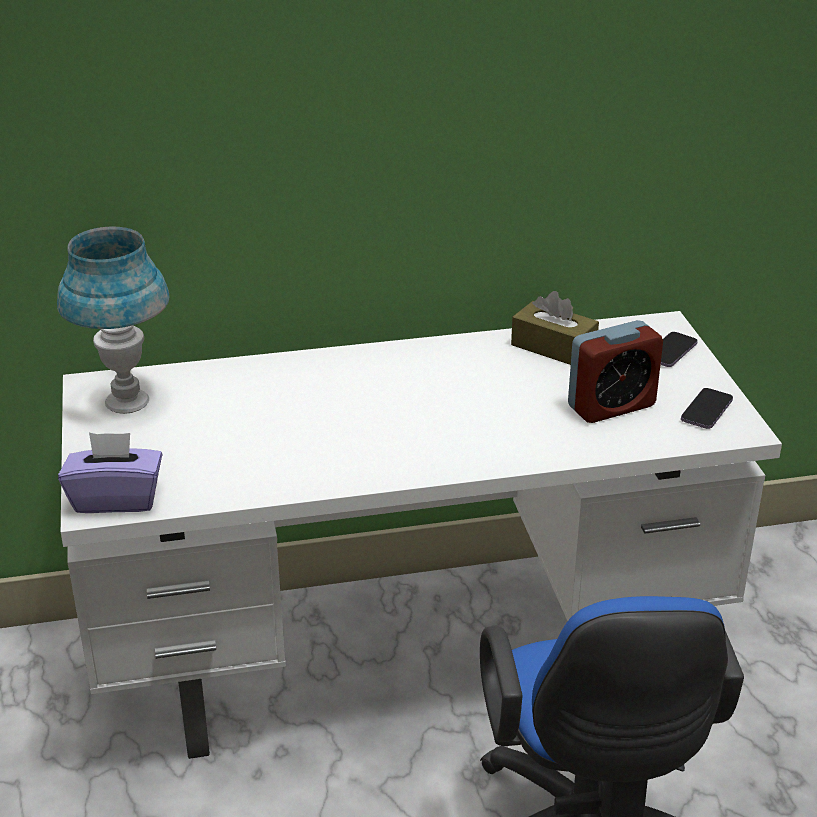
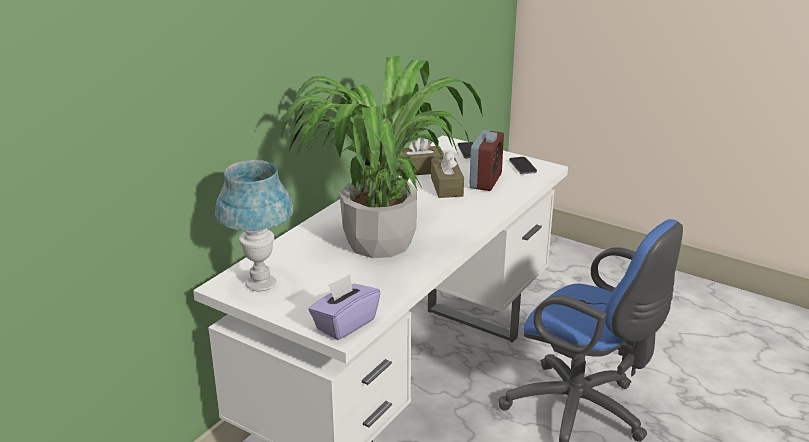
camera: 45 degrees left, 5 degrees down
(328, 420) = (379, 242): none -> potted plant
(543, 388) = (446, 187): none -> brown tissue box

